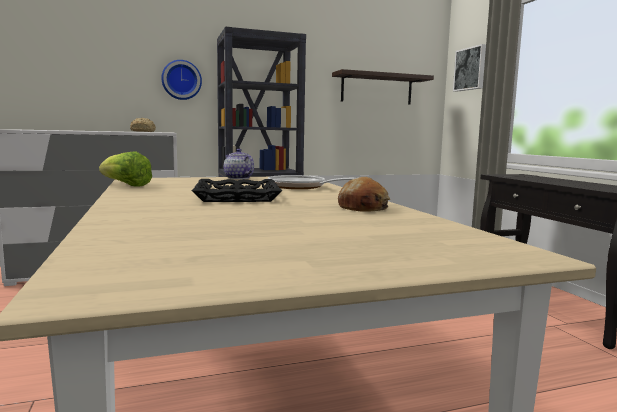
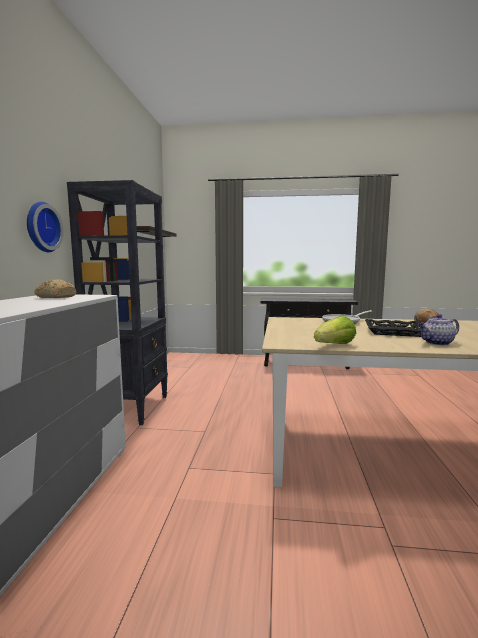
camera: 65 degrees left, 0 degrees up
(238, 178) = (282, 326): teapot -> teapot (437, 343)
(470, 69) = (192, 230): picture -> none

